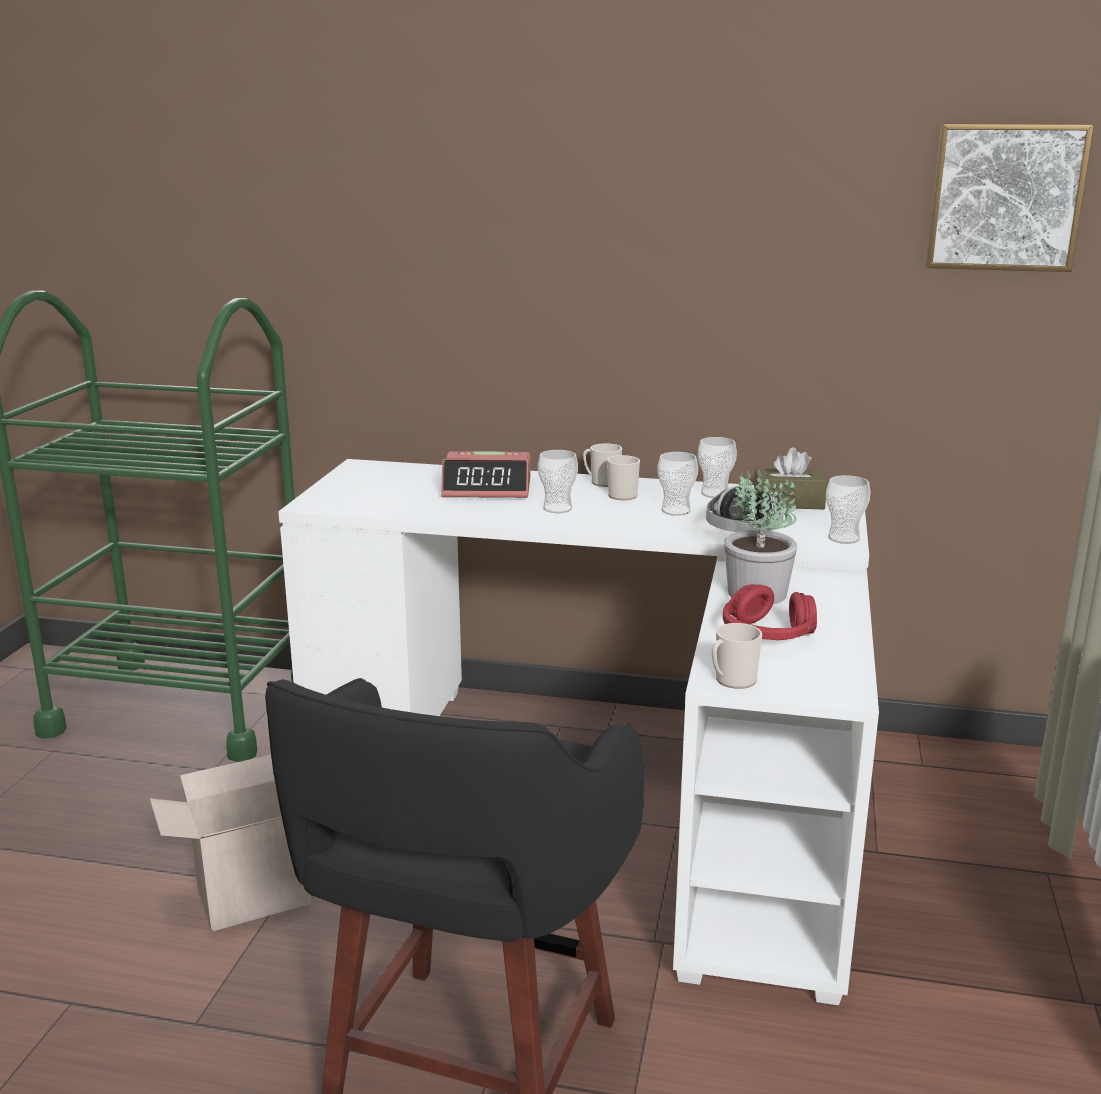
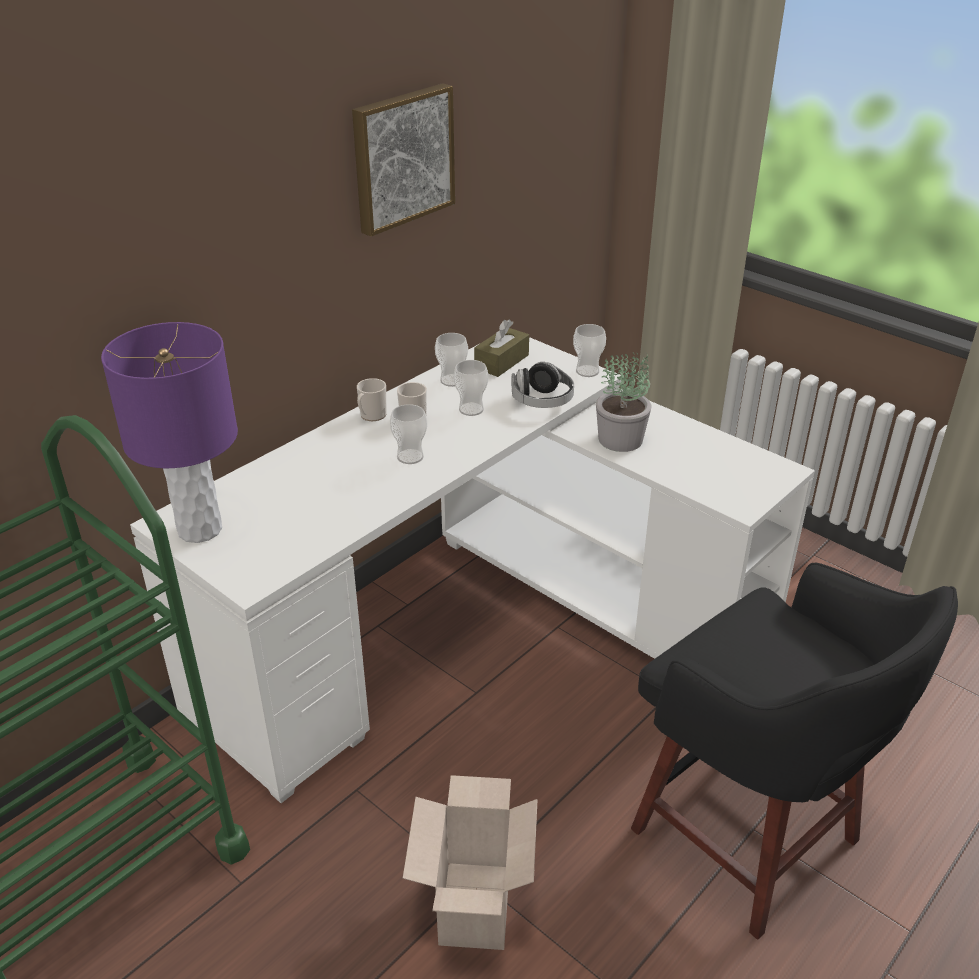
camera: 60 degrees left, 15 degrees up
(363, 476) = (200, 529): none -> purple table lamp
(487, 488) = (321, 473): alarm clock -> none
(732, 680) = (746, 502): mug -> none
(767, 634) = (687, 462): red headphones -> none
(1005, 197) = (560, 78): picture -> picture (401, 157)

